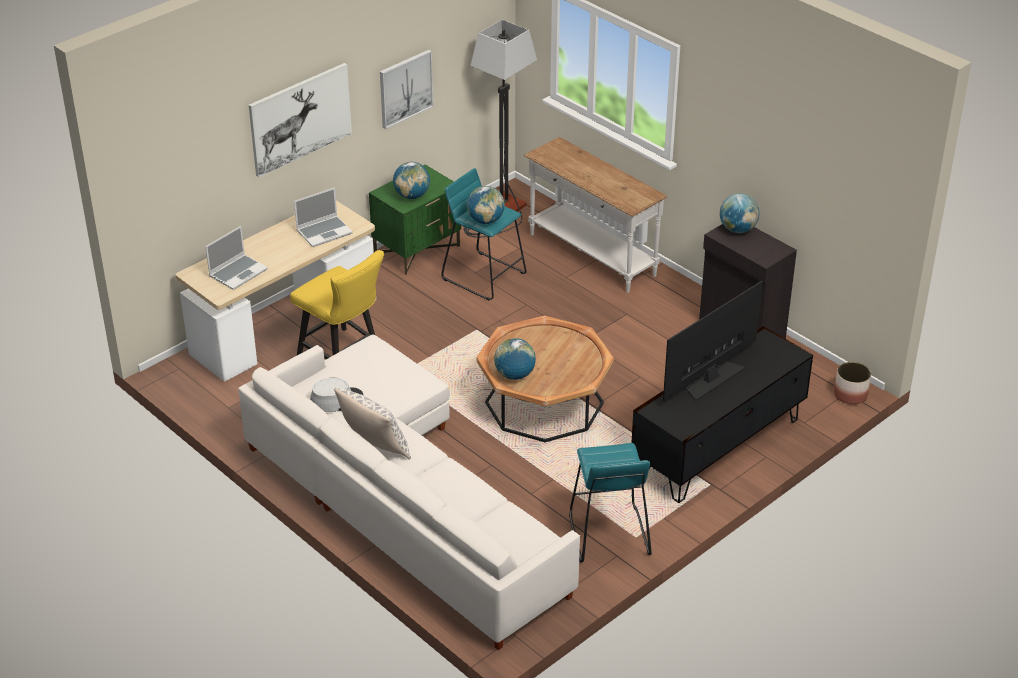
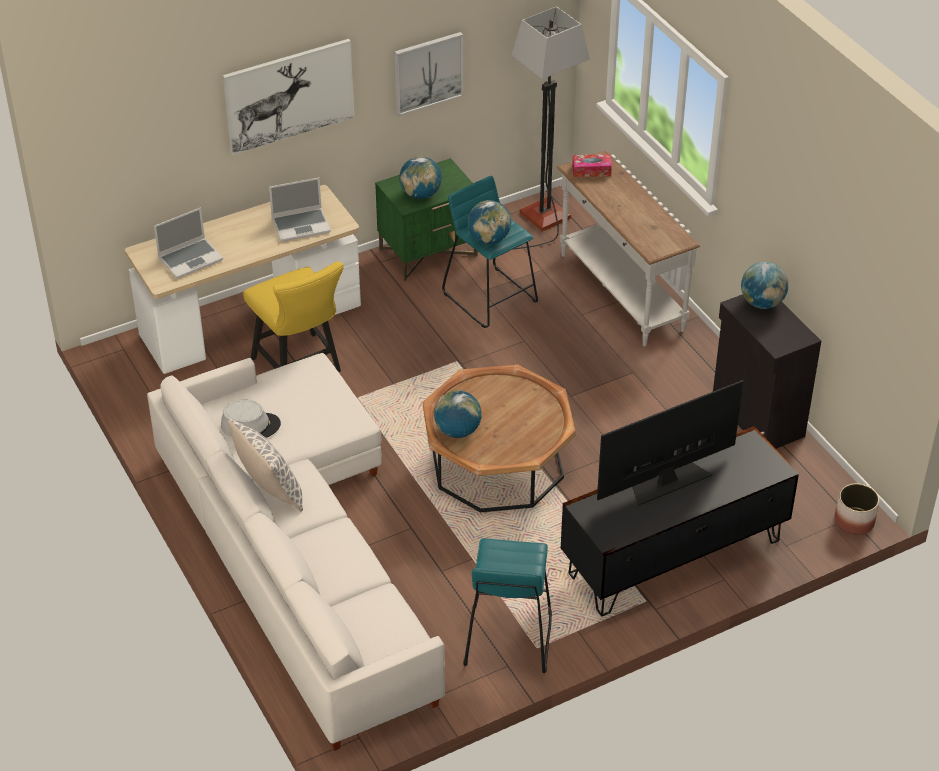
camera: 15 degrees right, 5 degrees up
(554, 153) = (591, 170): none -> tissue box

